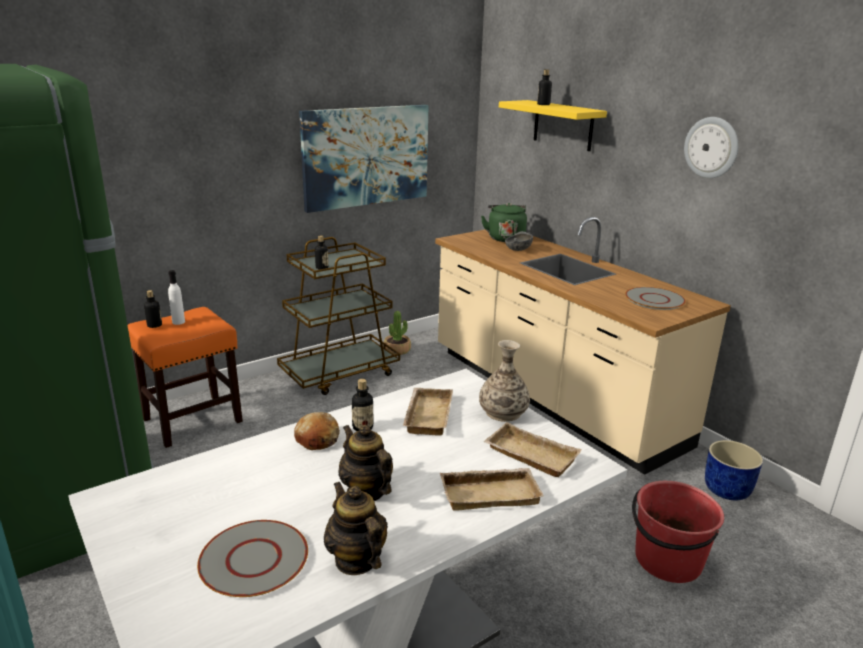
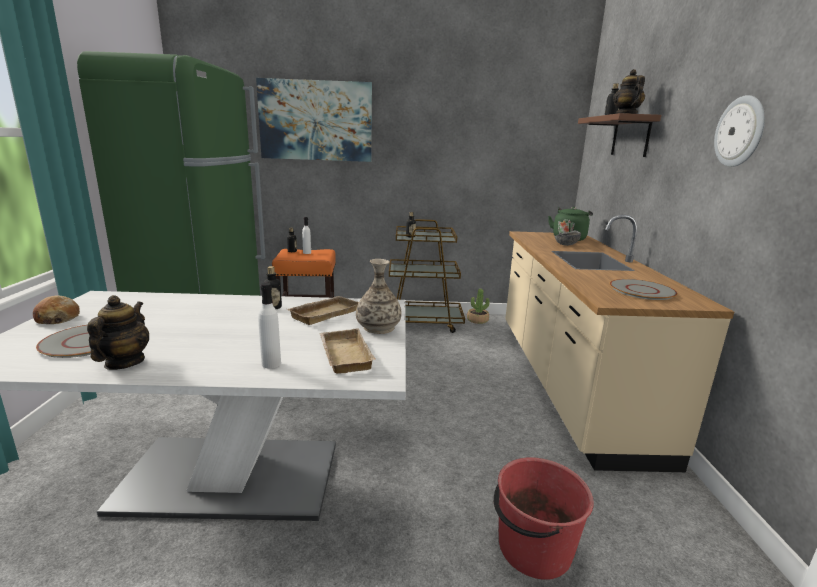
camera: 35 degrees right, 5 degrees down
(317, 439) = (238, 304): bread -> bread (58, 318)
(366, 156) = (472, 164): picture -> picture (316, 121)
(366, 491) = (204, 335): teapot -> teapot (625, 114)
(490, 493) = (271, 364): beige tray -> white bottle
(563, 125) = (630, 136): yellow shelf -> brown shelf
(727, 490) = (681, 523): blue planter -> none

